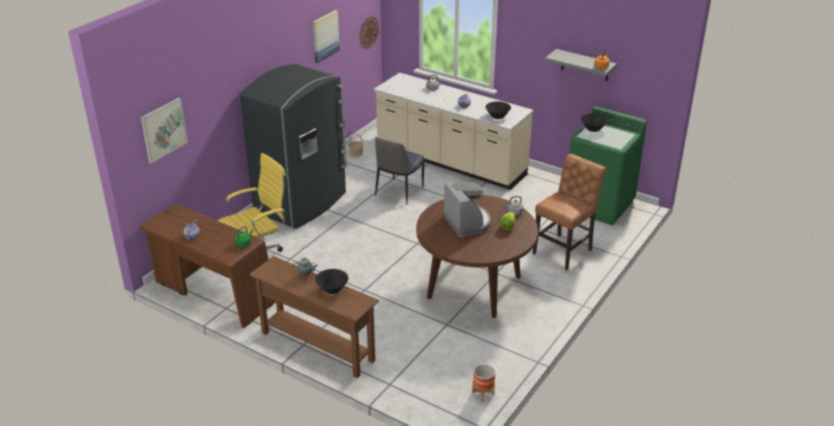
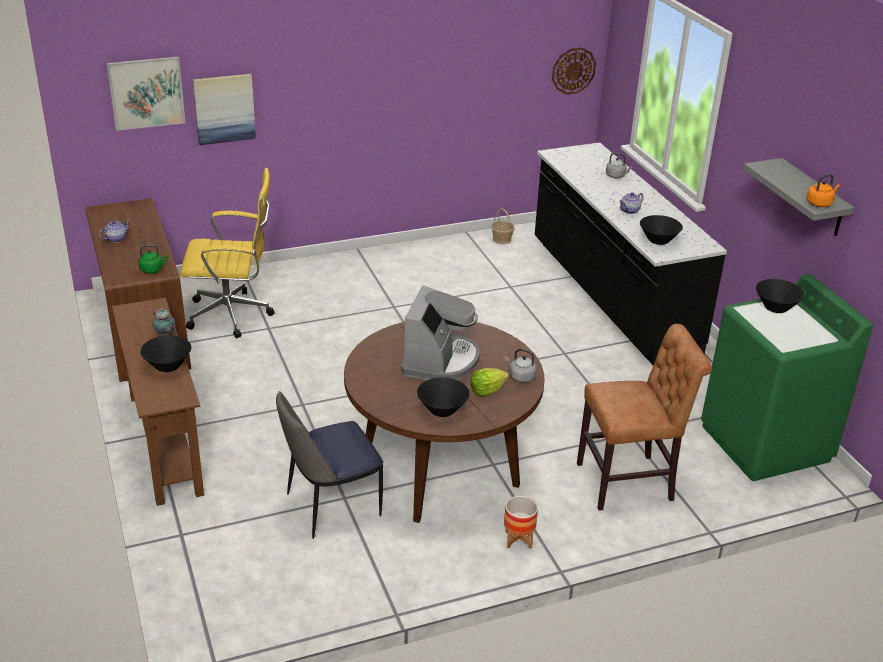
camera: 35 degrees right, 0 degrees up
(302, 203) = (363, 272): grey fridge -> none
(325, 36) = (478, 50): picture -> picture (224, 108)
(398, 192) = (495, 306): chair -> chair (330, 506)
(450, 162) = (611, 296): beige counter -> black counter
(483, 393) = (273, 613): planter -> planter (518, 539)
(500, 245) = (442, 410): none -> black bowl

